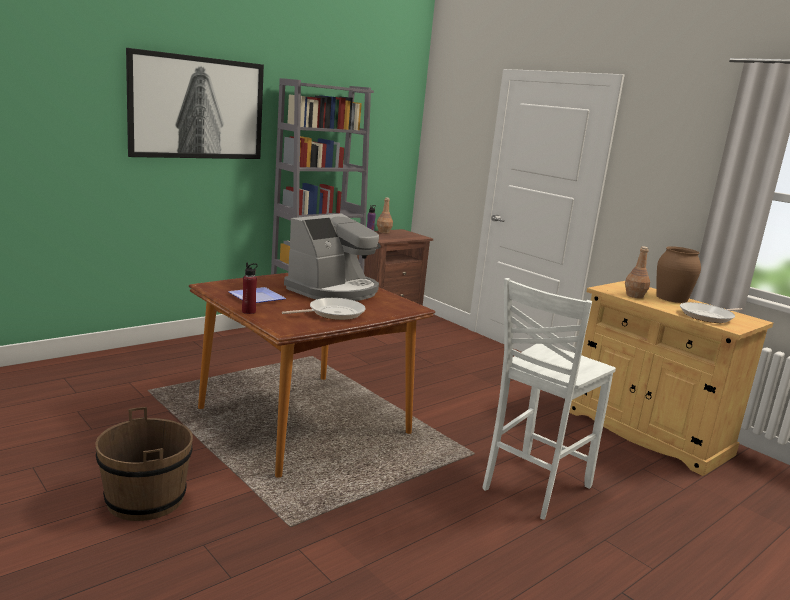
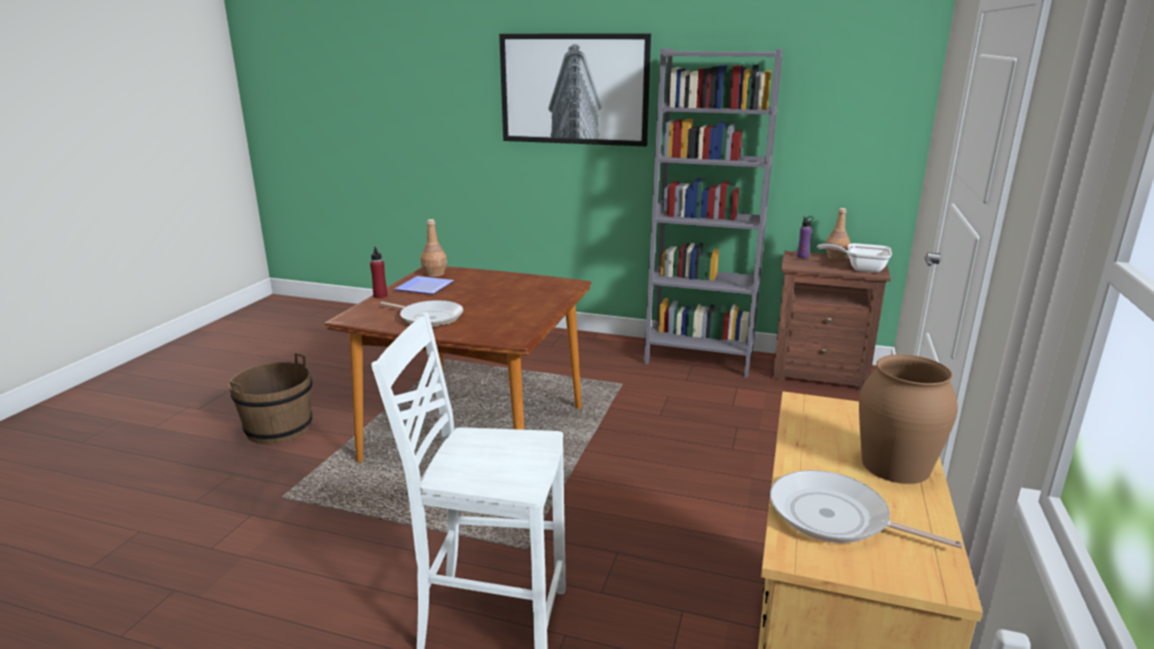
camera: 60 degrees right, 5 degrees up
(334, 290) = (506, 299): coffee machine -> none
(410, 236) = (860, 268): none -> frying pan
(635, 296) = (823, 432): brown bottle -> brown bottle (434, 274)

